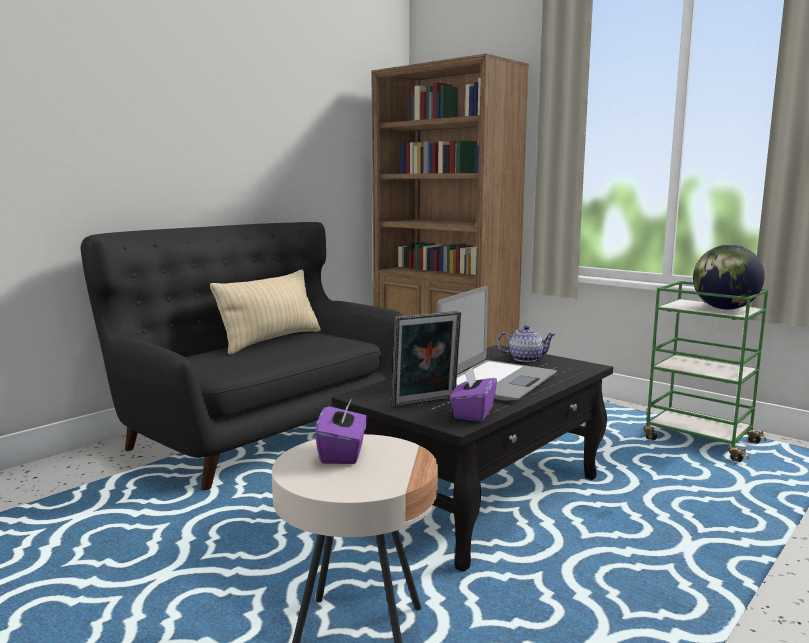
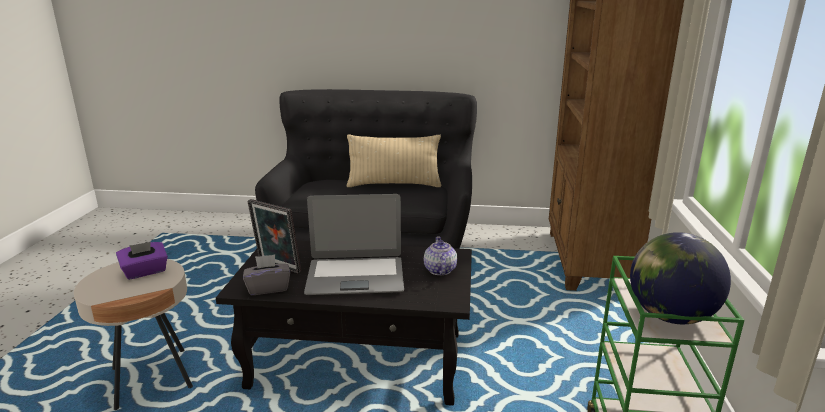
camera: 55 degrees right, 10 degrees up
(473, 413) = (268, 288): purple tissue box -> grey tissue box
(524, 358) = (439, 270): teapot -> teapot turned 150 degrees counterclockwise

